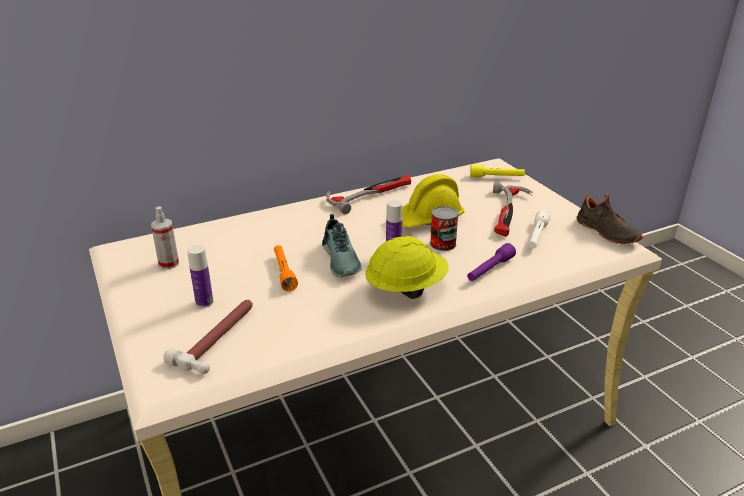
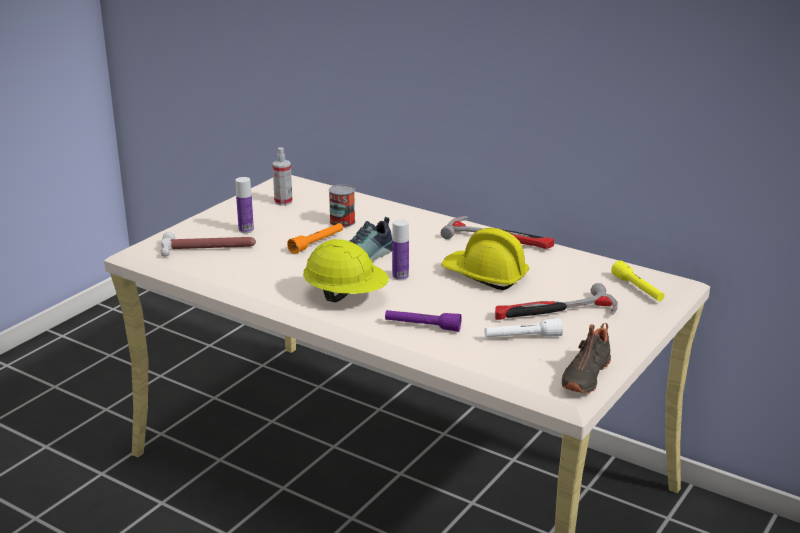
camera: 60 degrees right, 5 degrees down
(443, 244) = (444, 294): can -> can (342, 222)

